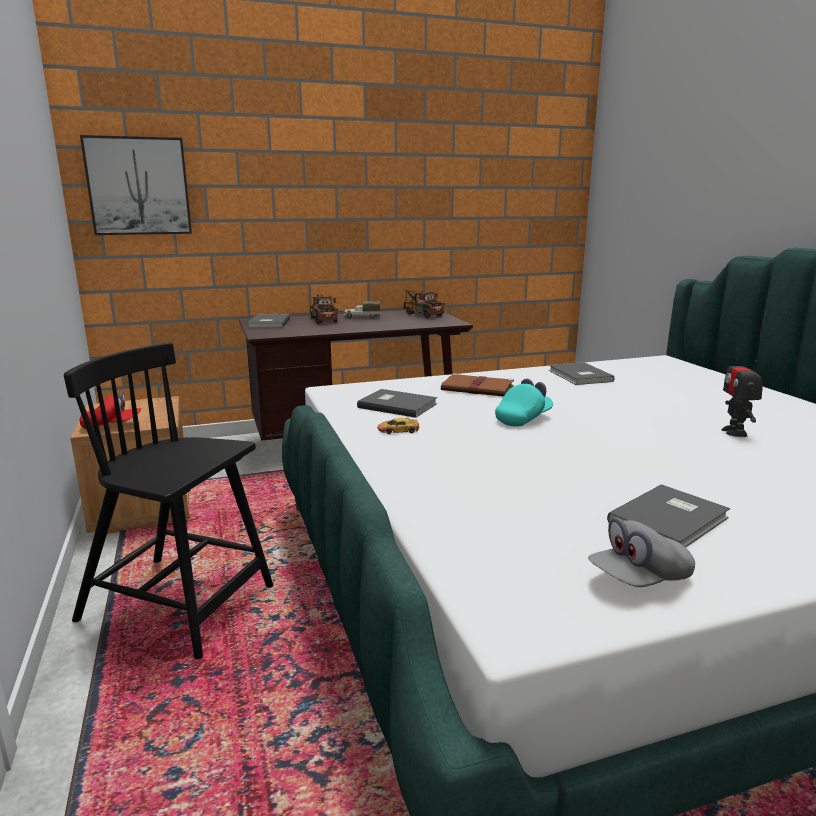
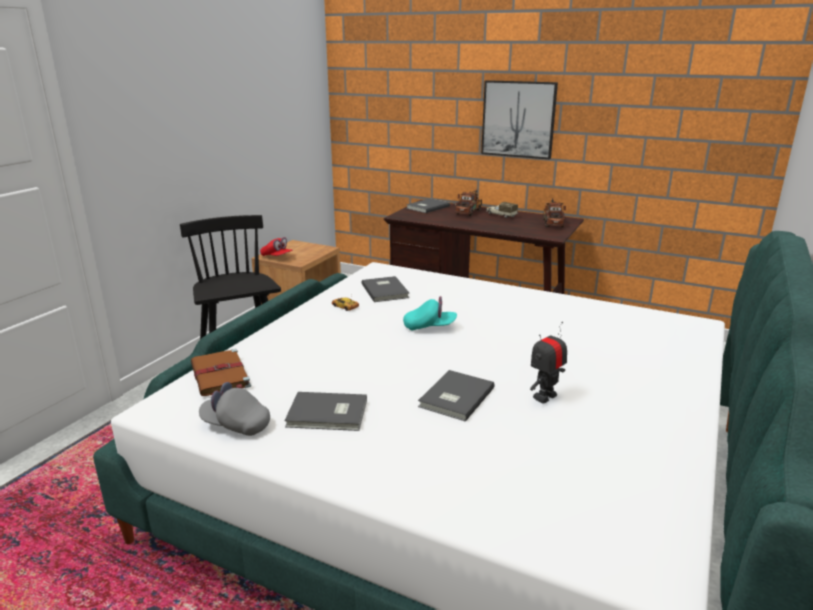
camera: 45 degrees right, 5 degrees up
(138, 186) = (369, 96): picture -> picture (518, 119)
(479, 389) = (464, 296): brown book -> brown book (220, 376)
(579, 376) = (568, 312): grey book -> grey book (454, 397)

